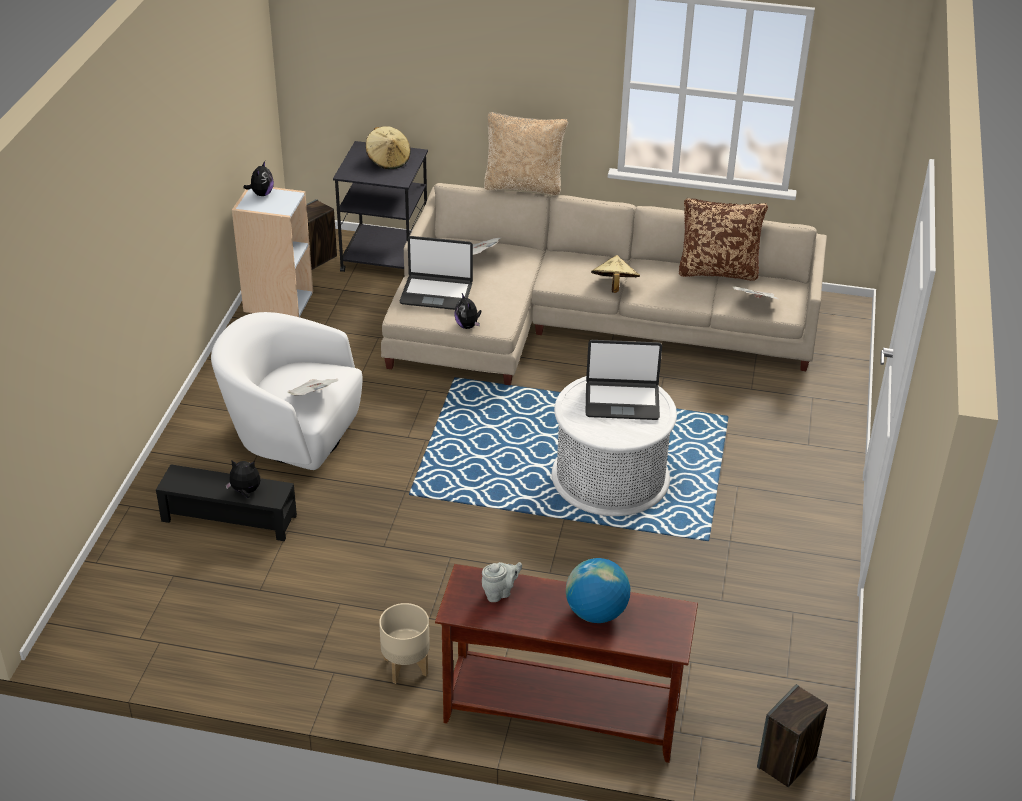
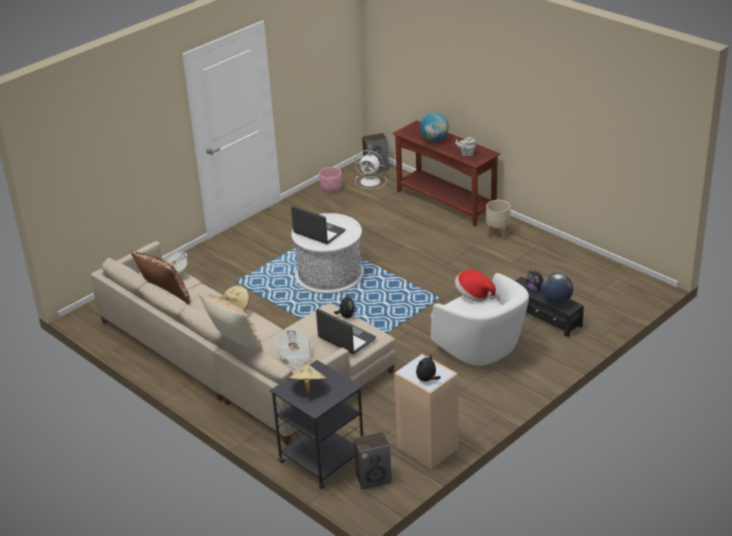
camera: 145 degrees left, 5 degrees down
(202, 480) = (555, 302): none -> globe
(313, 397) = (473, 295): newspaper -> hat
(754, 715) = (371, 181): none -> white fan
(805, 662) = (331, 189): none -> pink planter

